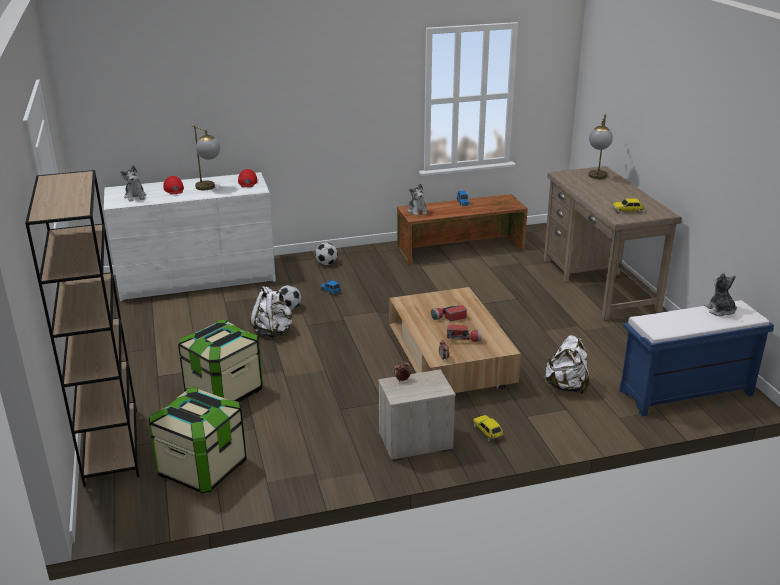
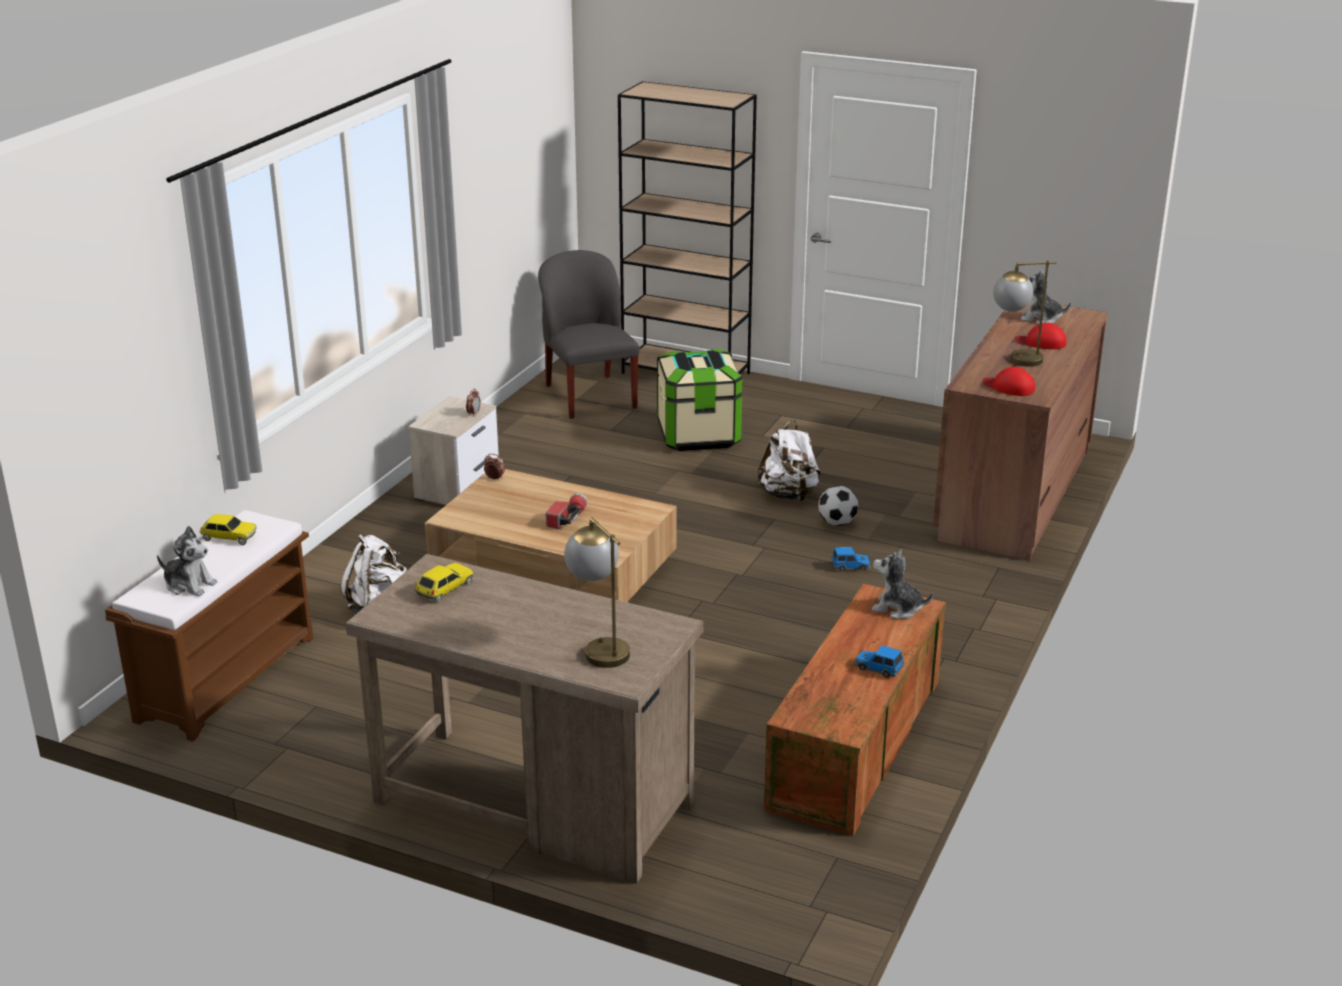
camera: 130 degrees right, 0 degrees up
(197, 279) = (1015, 494): white dresser -> brown dresser
(202, 468) = (589, 396): storage box -> grey chair
(326, 263) = (951, 598): football -> none
(463, 339) = (509, 505): flashlight -> none
(488, 432) = (403, 527): toy car -> toy car (229, 537)
(684, 393) = (227, 677): blue bench -> brown bench

